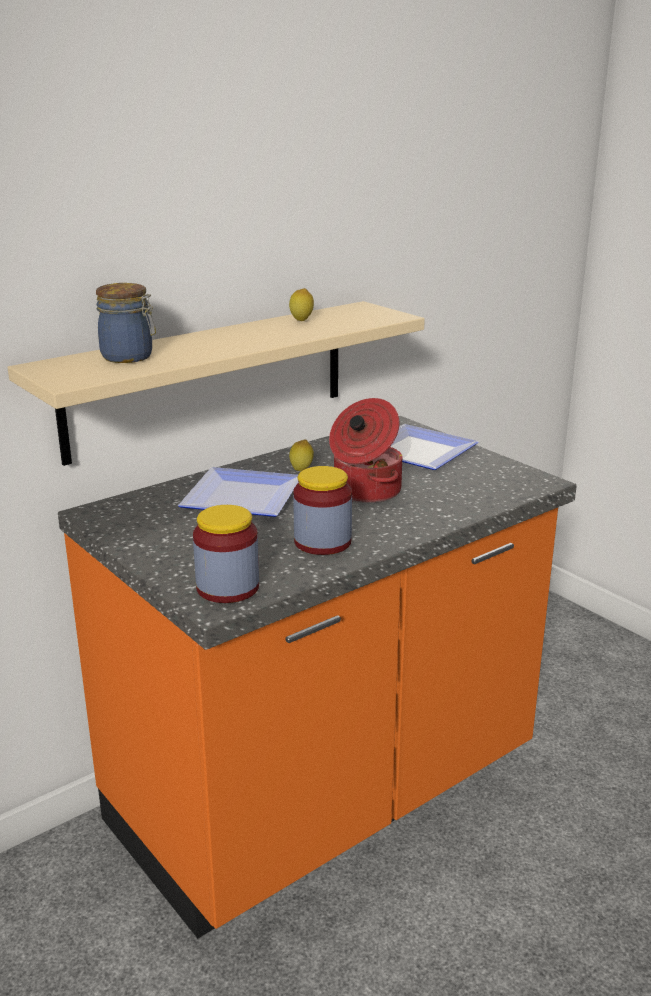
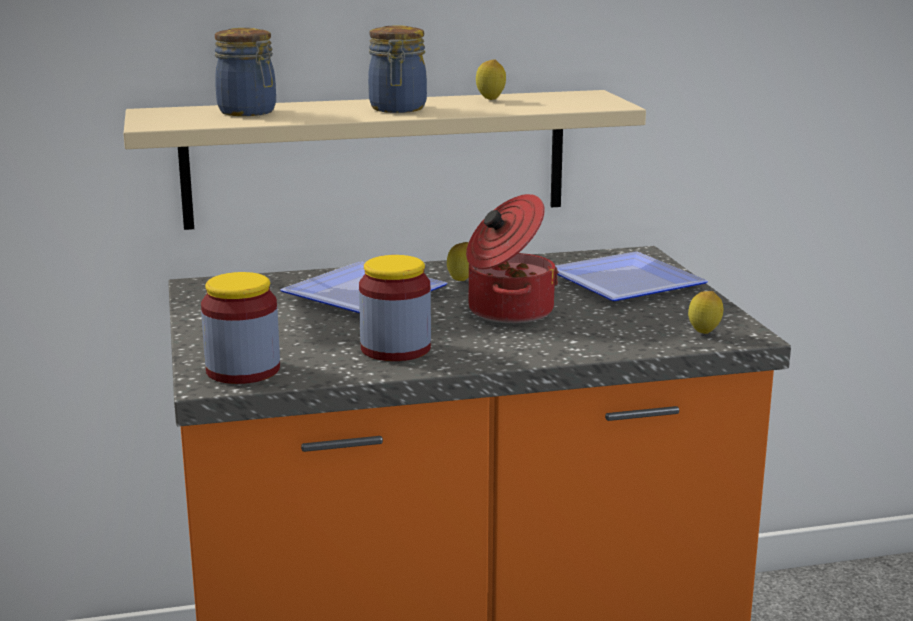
camera: 25 degrees right, 5 degrees down
(246, 339) = (397, 109): none -> jar
(516, 485) = (704, 334): none -> lemon

